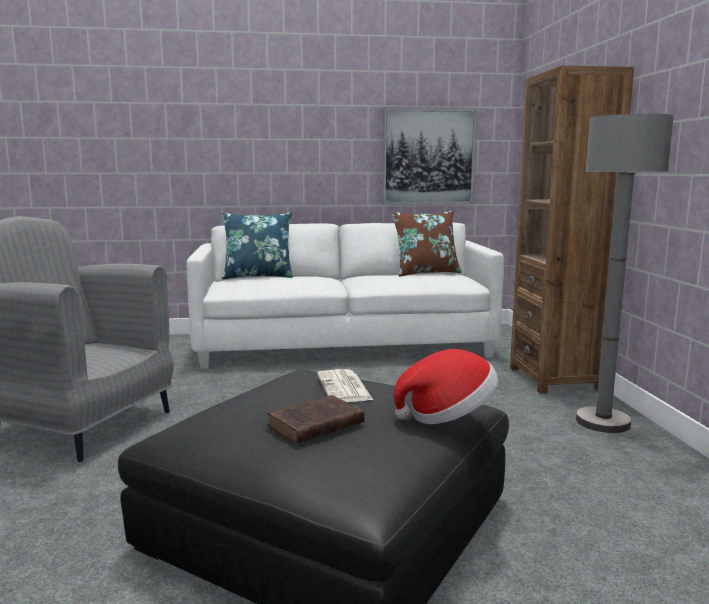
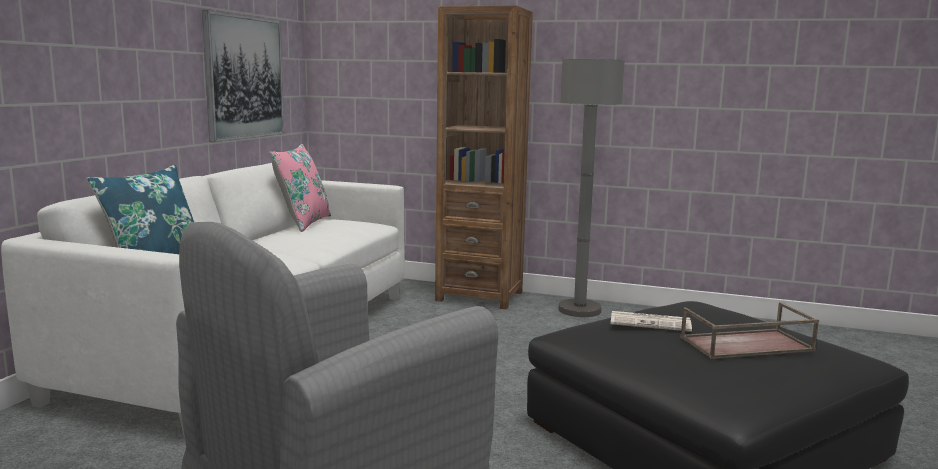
camera: 65 degrees left, 0 degrees up
(313, 425) = (746, 344): brown book -> brown tray
(425, 273) = (303, 223): brown pillow -> pink pillow
(448, 415) = (733, 308): hat -> none

